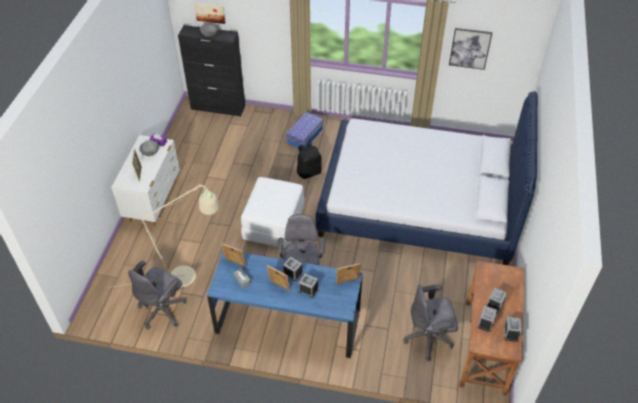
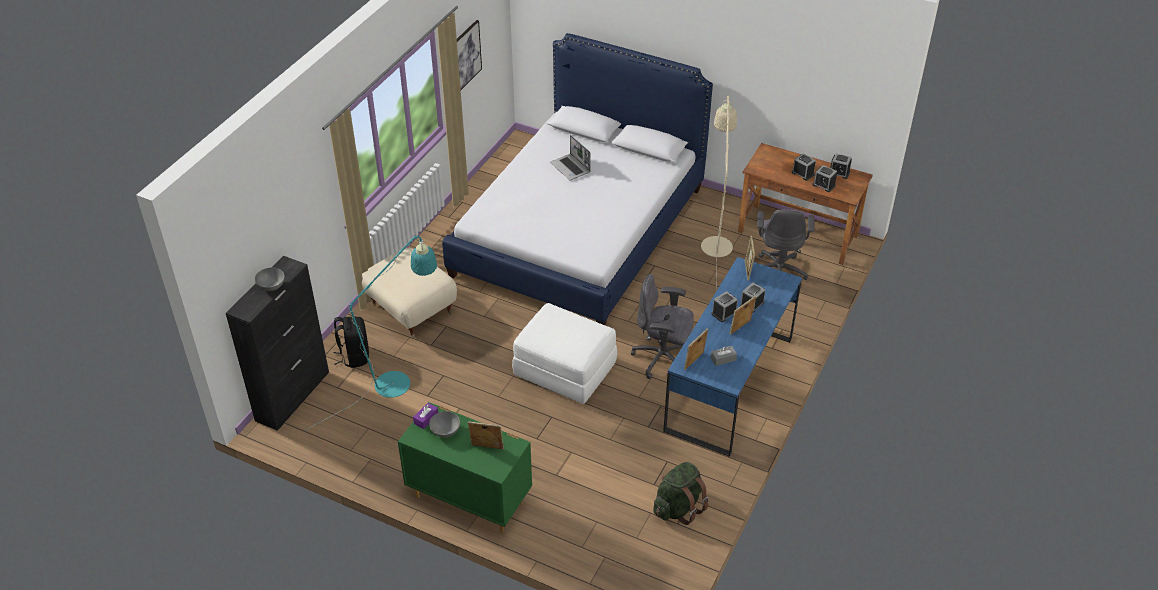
camera: 75 degrees left, 5 degrees down
(154, 201) = (469, 499): white dresser -> green dresser
(163, 310) = (678, 507): grey office chair -> green backpack
(190, 274) = (625, 471): beige floor lamp -> beige floor lamp (716, 241)
(210, 12) = (248, 260): picture -> none
(243, 147) = (400, 379): none -> turquoise floor lamp
(305, 136) = (410, 309): storage box -> beige ottoman
(309, 172) = (483, 318): black backpack -> black backpack (354, 356)
(440, 161) = (571, 168): none -> laptop

